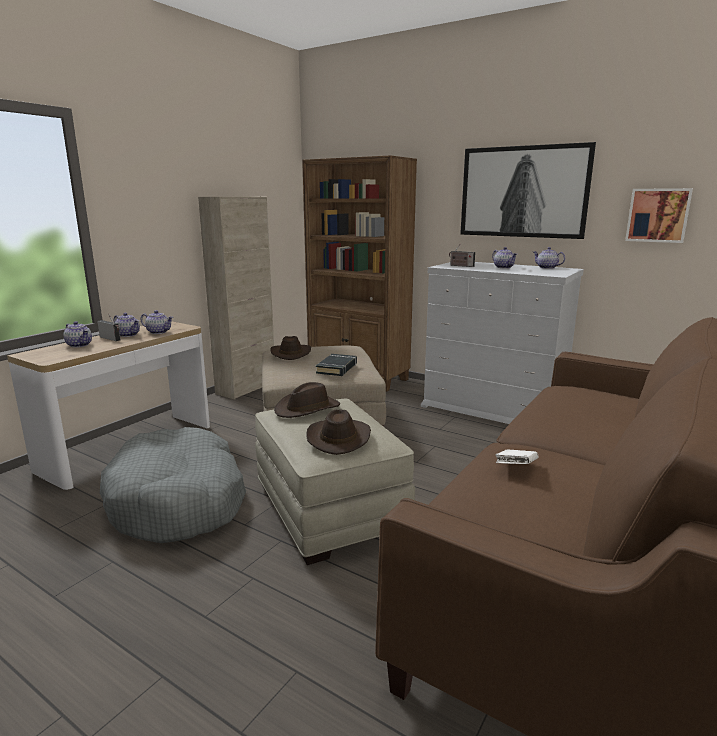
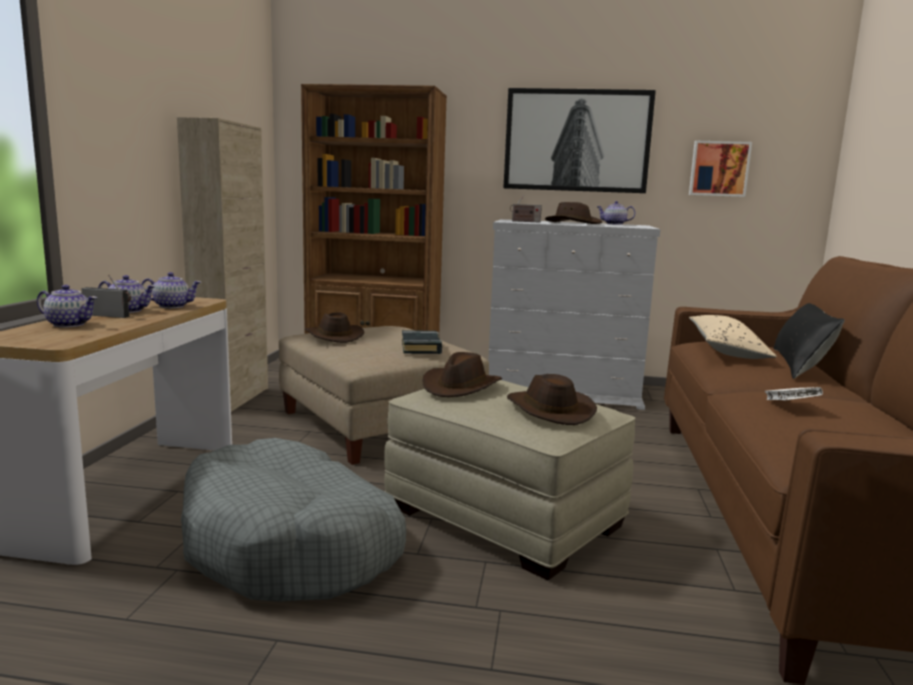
camera: 25 degrees left, 5 degrees down
(504, 267) = (573, 223): teapot -> brown hat
(570, 399) = (726, 350): none -> beige pillow
(621, 423) = (800, 364): none -> black pillow

